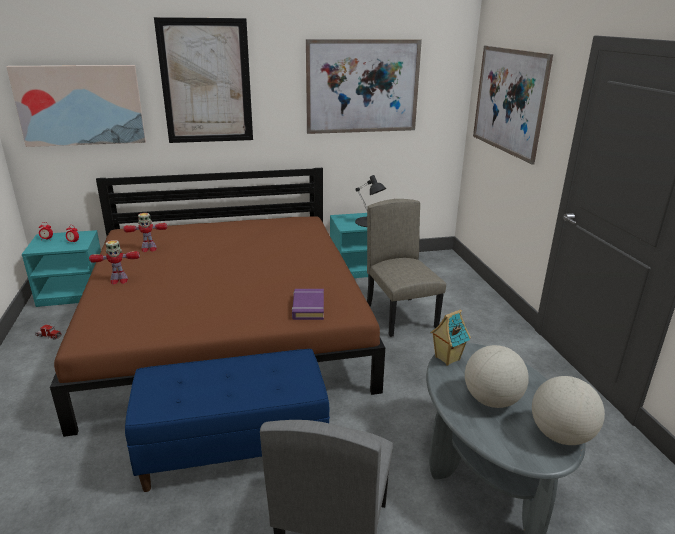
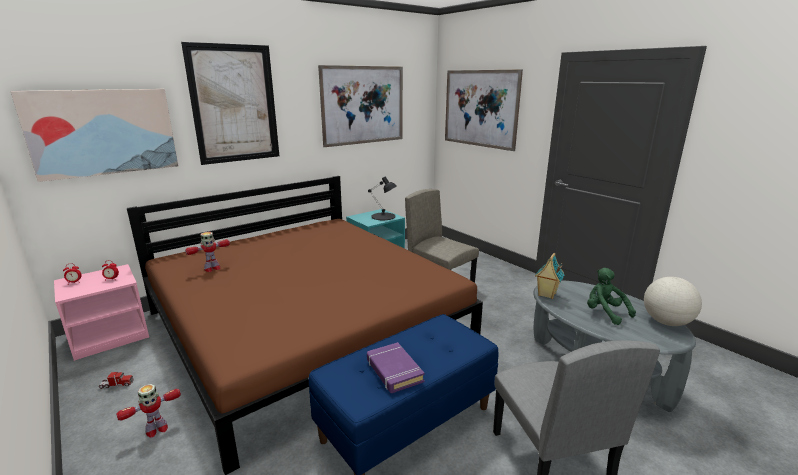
camera: 25 degrees left, 5 degrees down
(73, 292) = (110, 336): turquoise nightstand -> pink nightstand
(118, 281) = (211, 301): toy robot -> toy robot (156, 429)
(308, 307) = (413, 283): purple book -> purple book (394, 371)
(492, 400) = (605, 313): globe -> green plush toy

